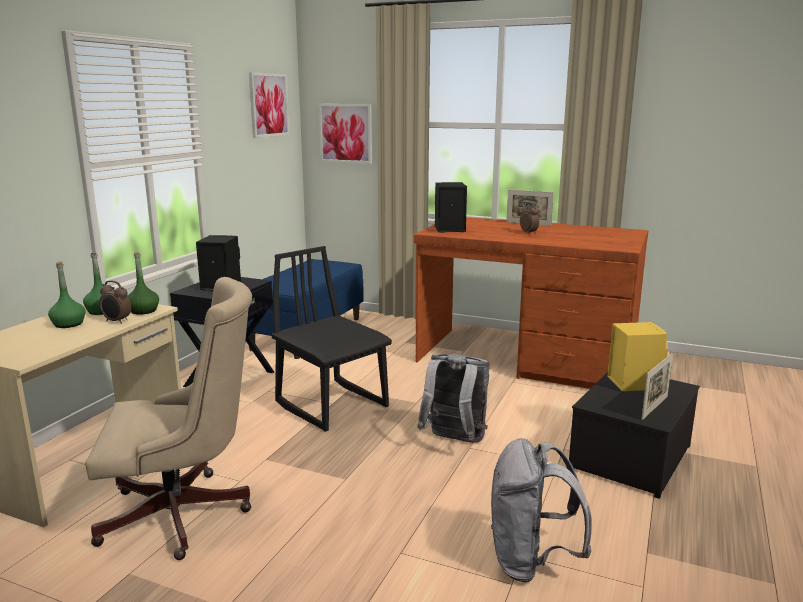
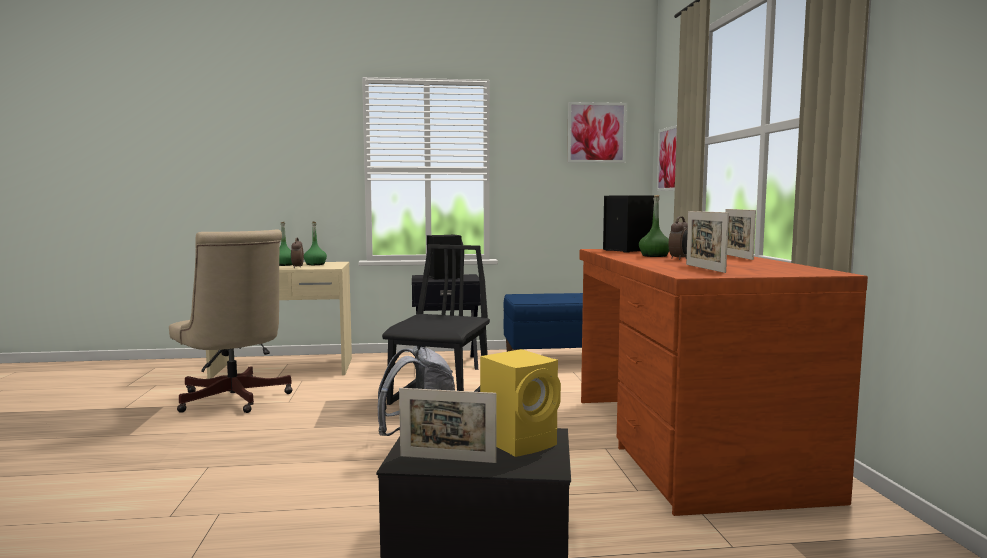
camera: 60 degrees right, 10 degrees down
(143, 311) = (324, 267): green bottle -> green bottle (654, 256)
(531, 562) = (208, 518): grey backpack -> none
(591, 240) = (704, 268): none -> picture frame

